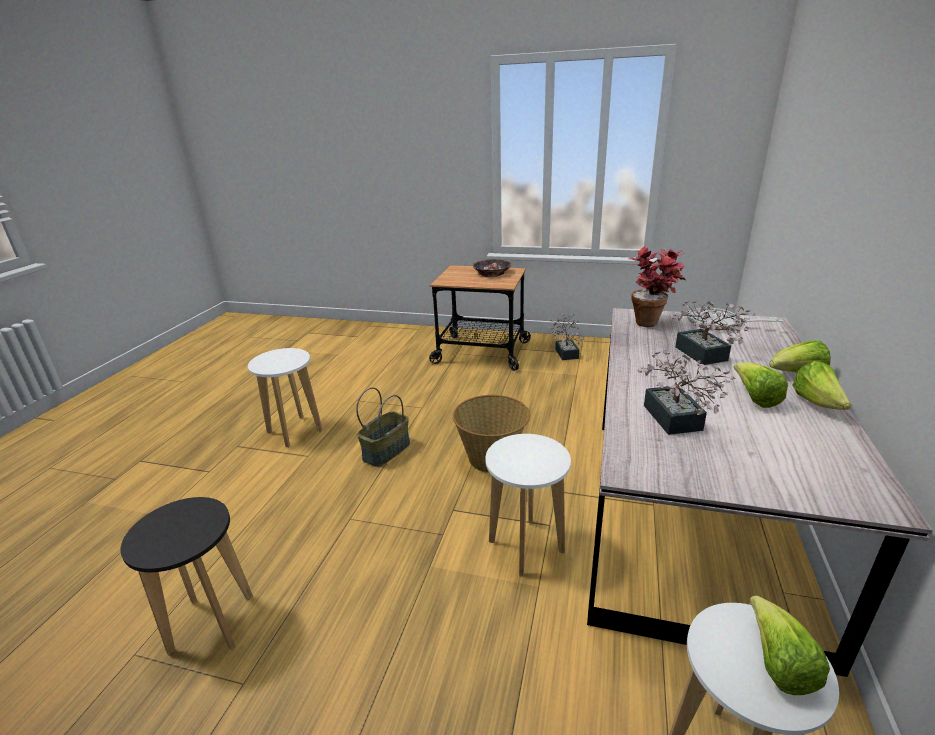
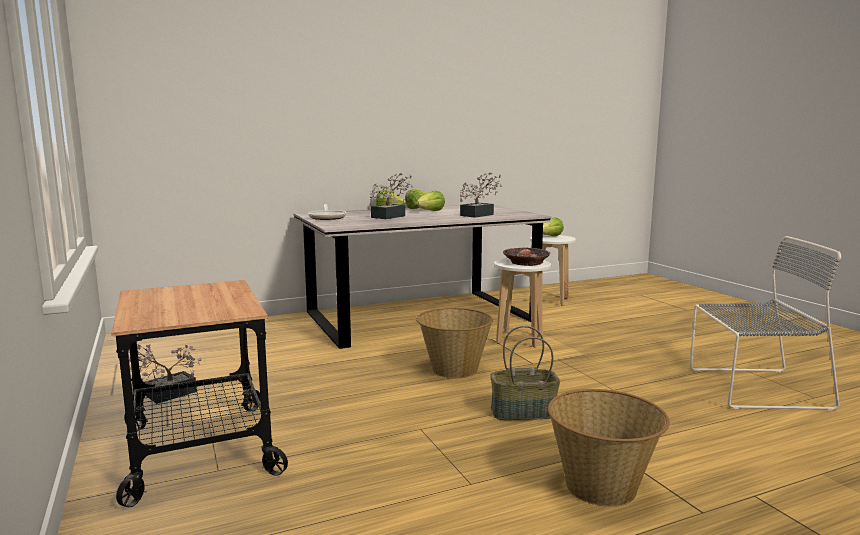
camera: 130 degrees left, 15 degrees down
(211, 624) = (753, 388): black stool -> grey chair
(294, 431) = (602, 487): white stool -> basket
(492, 272) = (162, 299): bowl -> bowl (526, 262)
(652, 322) = (345, 223): potted plant -> none

